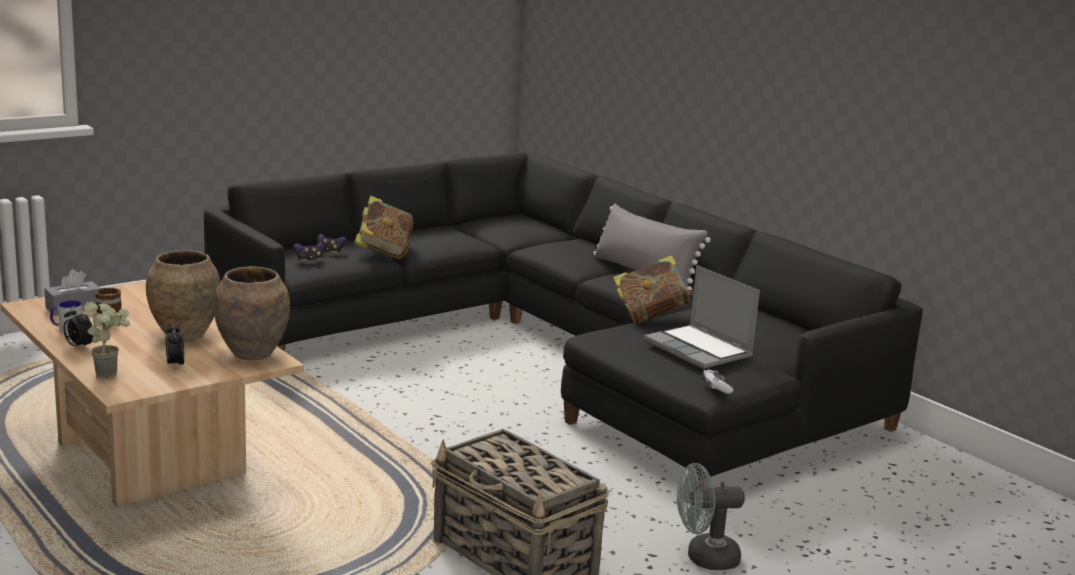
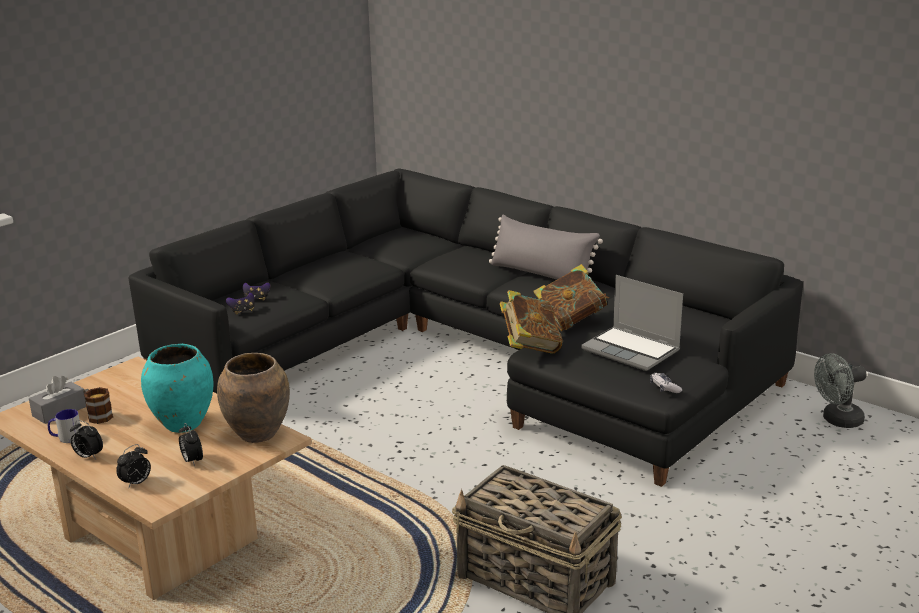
camera: 10 degrees left, 5 degrees up
(111, 373) = (136, 483): potted plant -> alarm clock
(184, 335) = (182, 425): brown vase -> turquoise vase
(384, 252) = (303, 289): book -> book (530, 346)
(704, 558) = (693, 547): grey fan -> grey fan (837, 421)

